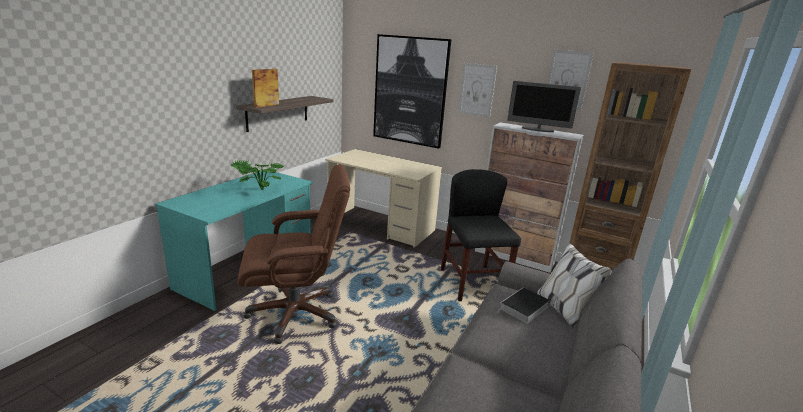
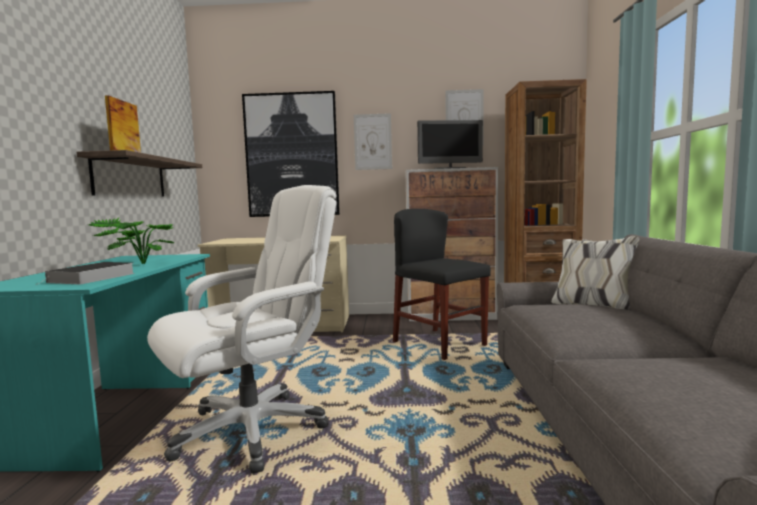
camera: 25 degrees left, 15 degrees down
(296, 313) = (252, 430): brown office chair -> white office chair
(523, 308) = (568, 307): book -> book (91, 278)

